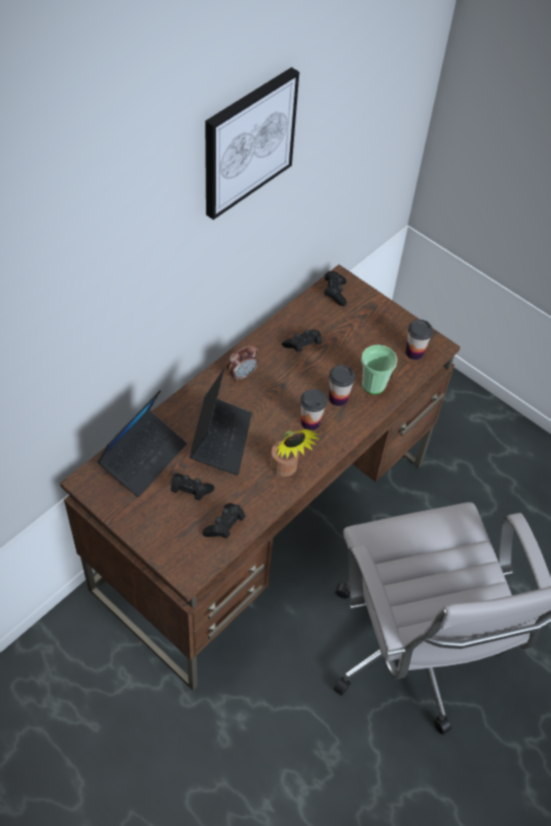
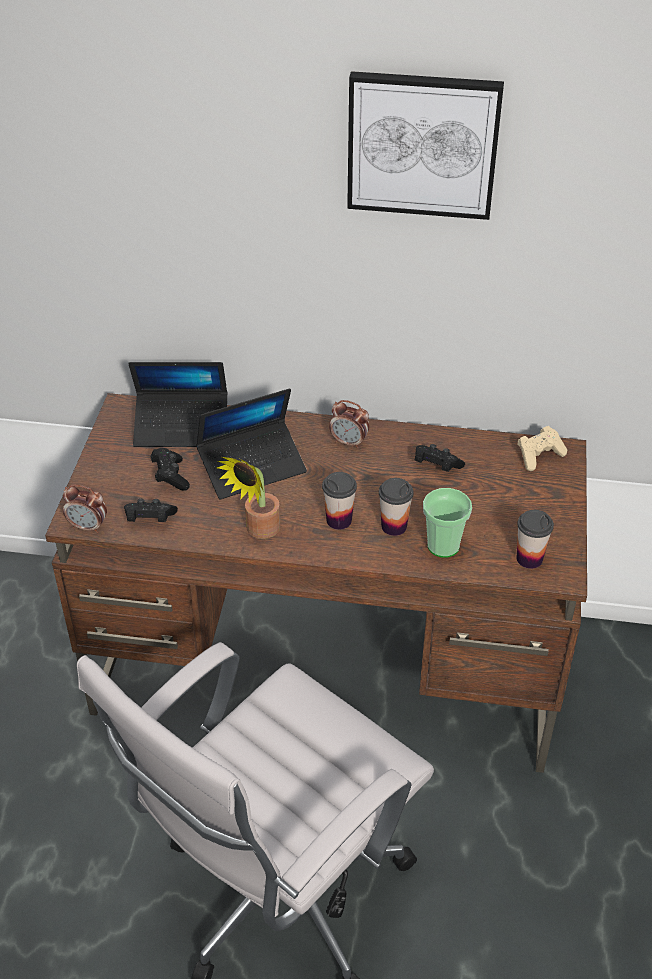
camera: 60 degrees right, 10 degrees down
(201, 567) = (88, 526): none -> alarm clock
(334, 293) = (539, 456): black game controller -> beige game controller

